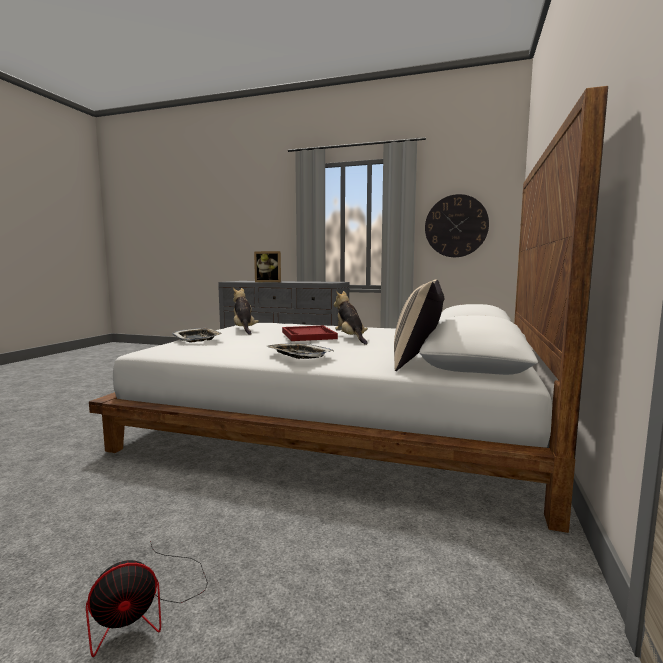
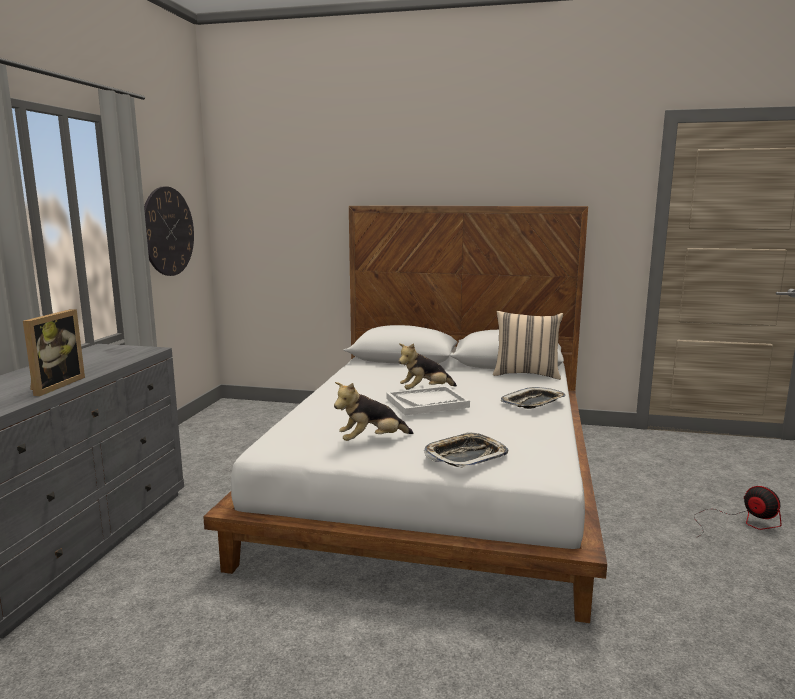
camera: 95 degrees left, 5 degrees up
(308, 335) = (427, 402): red tray -> white tray

